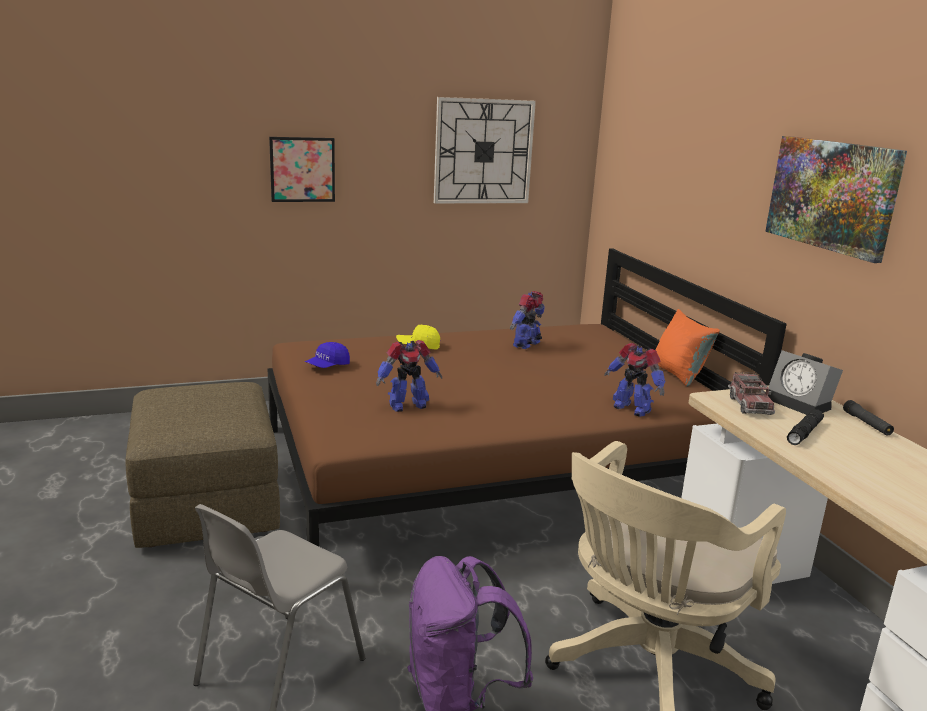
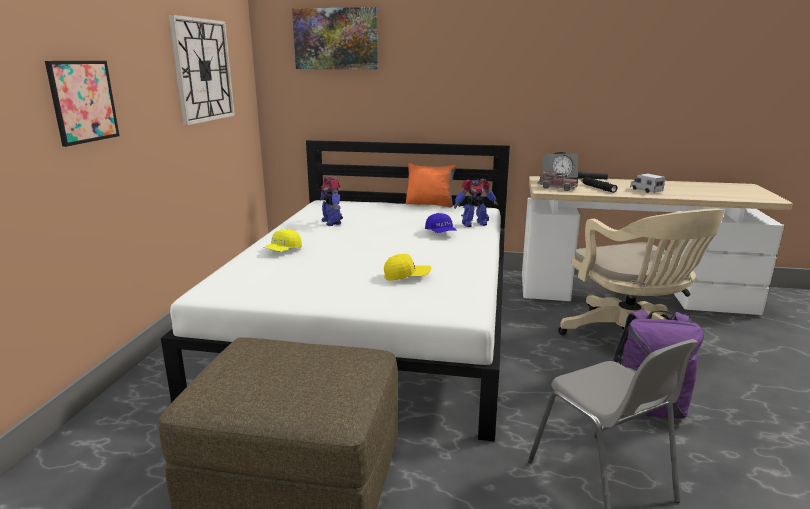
camera: 60 degrees left, 0 degrees up
(327, 366) = (281, 289): blue cap -> blue cap (441, 232)
(407, 405) = (407, 277): toy robot -> yellow cap
(490, 470) = (377, 321): brown bed -> white bed
(832, 195) = (527, 63): picture -> picture (336, 39)
(866, 470) = (645, 190): none -> toy truck

